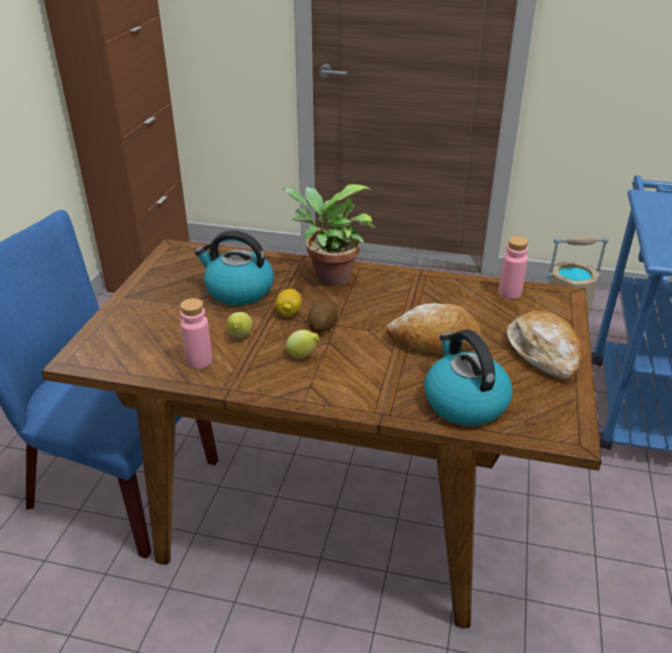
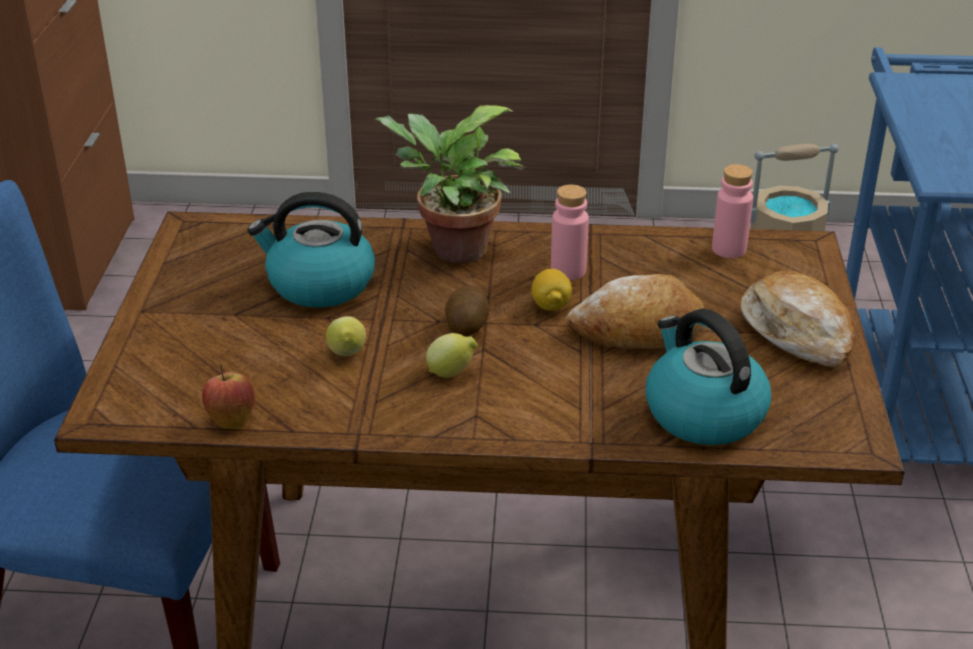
camera: 10 degrees left, 0 degrees up
(153, 371) = (231, 419): none -> apple
(199, 360) = (297, 397): pink bottle -> pink bottle (568, 271)
(289, 313) = (409, 311): lemon -> lemon (550, 306)

